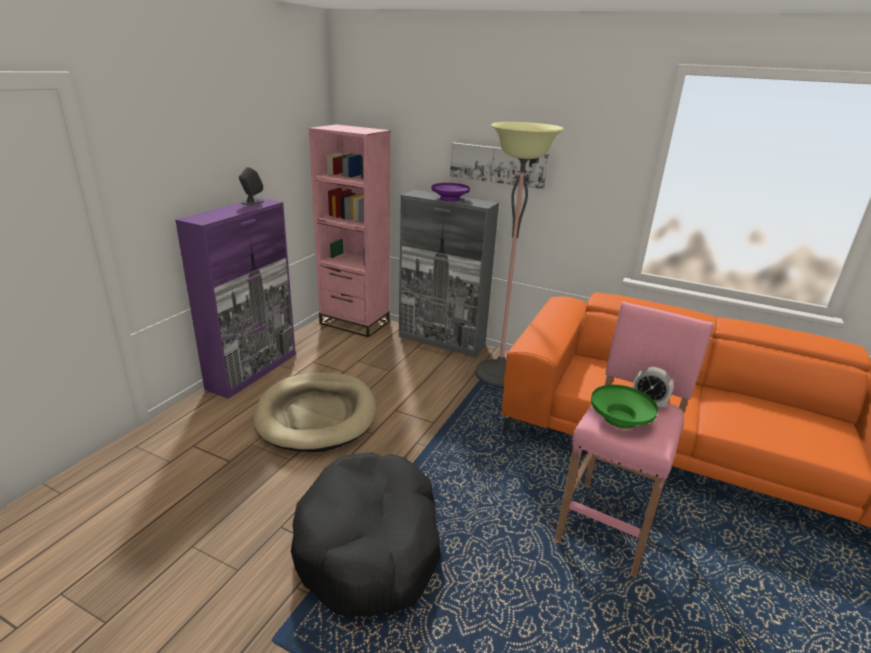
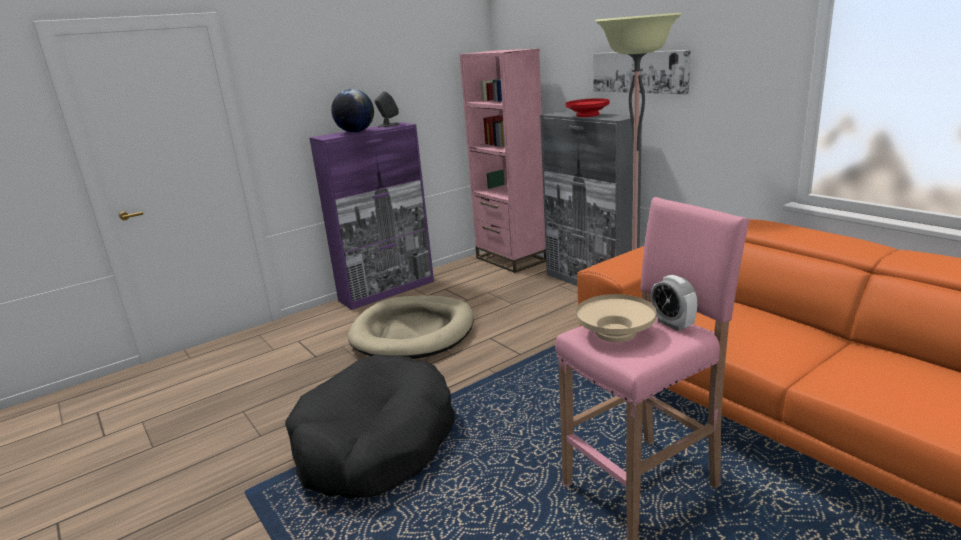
camera: 30 degrees right, 5 degrees down
(227, 213) = (356, 132): none -> globe
(450, 199) = (587, 115): purple bowl -> red bowl
(620, 419) = (615, 333): green bowl -> beige bowl

